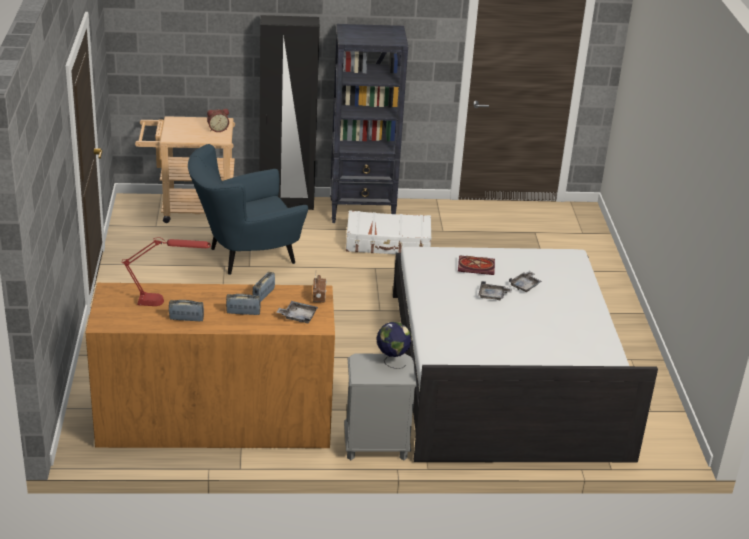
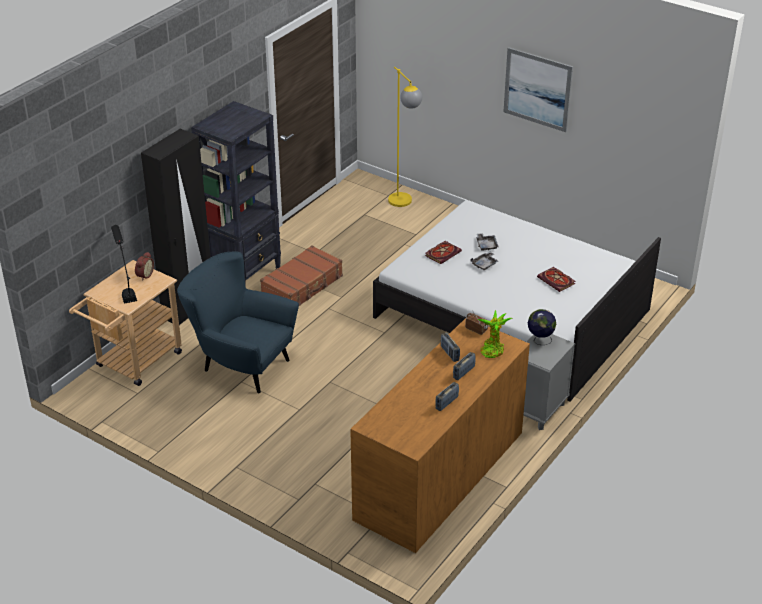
camera: 50 degrees left, 5 degrees up
(168, 302) = (415, 403): red table lamp -> none
(191, 129) = (126, 289): none -> black table lamp
(245, 256) = (240, 364): blue armchair -> blue armchair turned 105 degrees clockwise
(298, 316) = (492, 349): grey tray -> potted plant
(388, 243) = (303, 286): white suitcase -> brown suitcase
(526, 347) = (557, 281): none -> book
(582, 246) = (404, 204): none -> yellow floor lamp
(688, 153) = (537, 89): none -> picture

